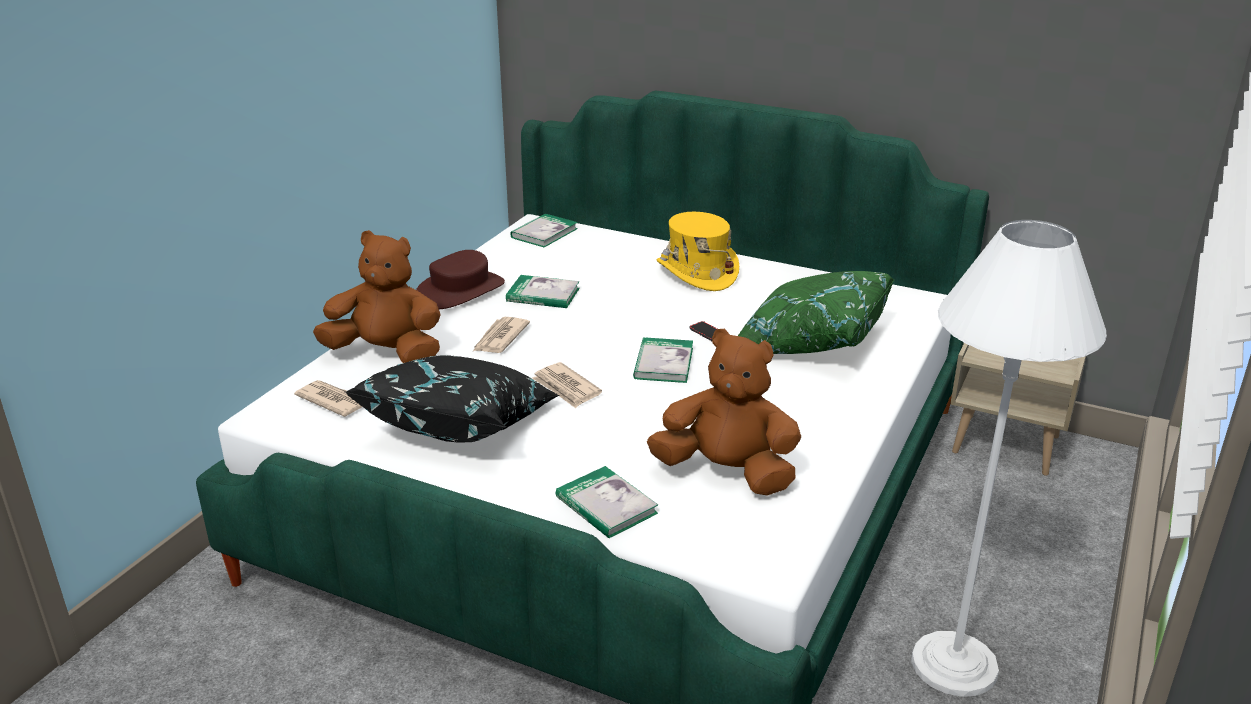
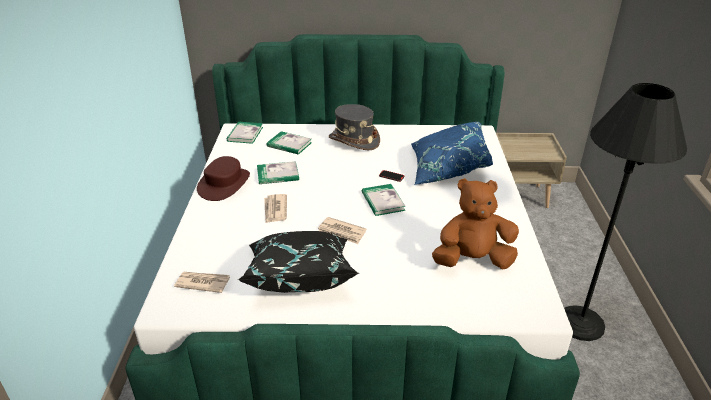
camera: 25 degrees left, 5 degrees up
(386, 353) = (211, 239): brown plush toy -> none
(606, 505) = (427, 302): book -> book (289, 144)
(697, 273) = (354, 140): yellow hat -> grey hat
(809, 342) = (447, 169): green pillow -> blue pillow
(954, 664) = (580, 323): white floor lamp -> black floor lamp

